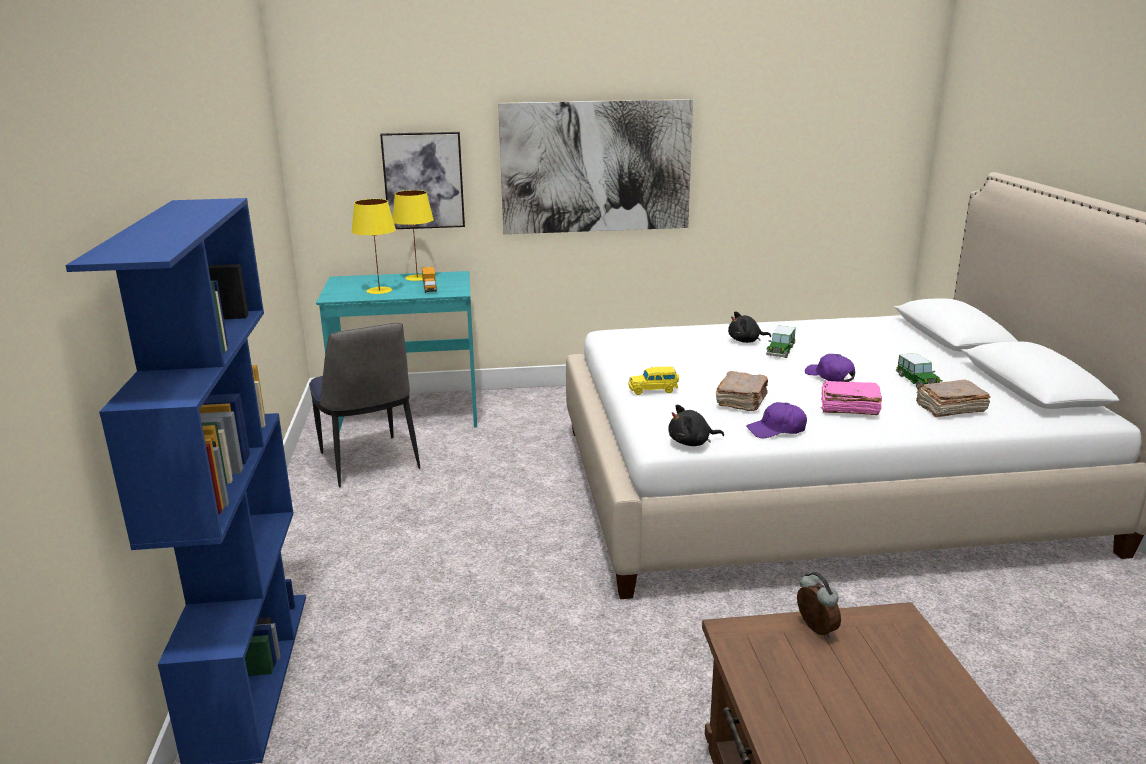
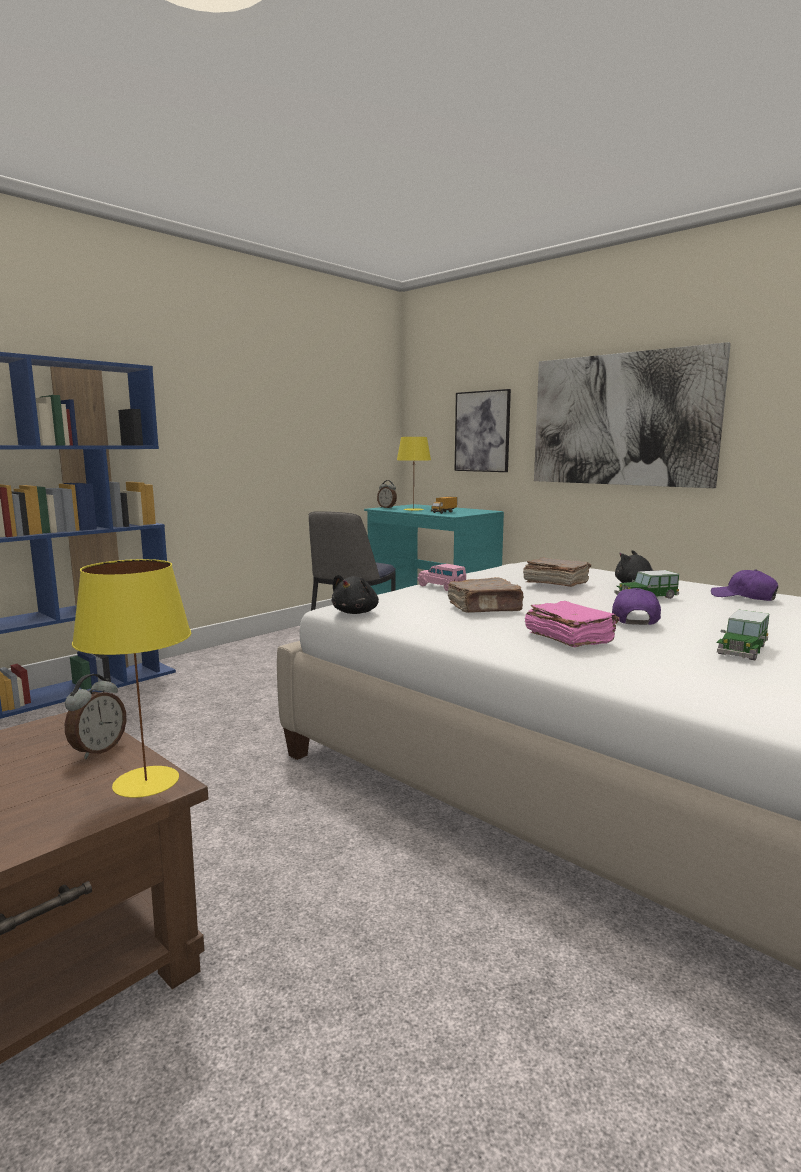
camera: 50 degrees right, 10 degrees down
(337, 294) = (387, 508): none -> alarm clock
(417, 278) = (457, 509): yellow table lamp -> yellow table lamp (145, 782)
(653, 390) = (442, 587): yellow toy car -> pink toy car
(692, 442) = (356, 612): black plush toy -> black plush toy turned 105 degrees counterclockwise
(776, 430) = (444, 627): purple cap -> purple cap (743, 597)
(949, 409) = (700, 675): brown book -> brown book (555, 583)

